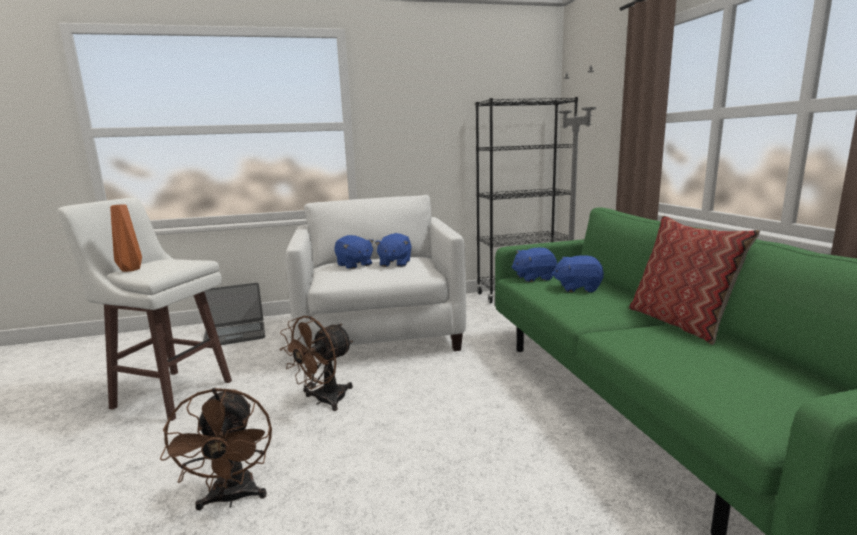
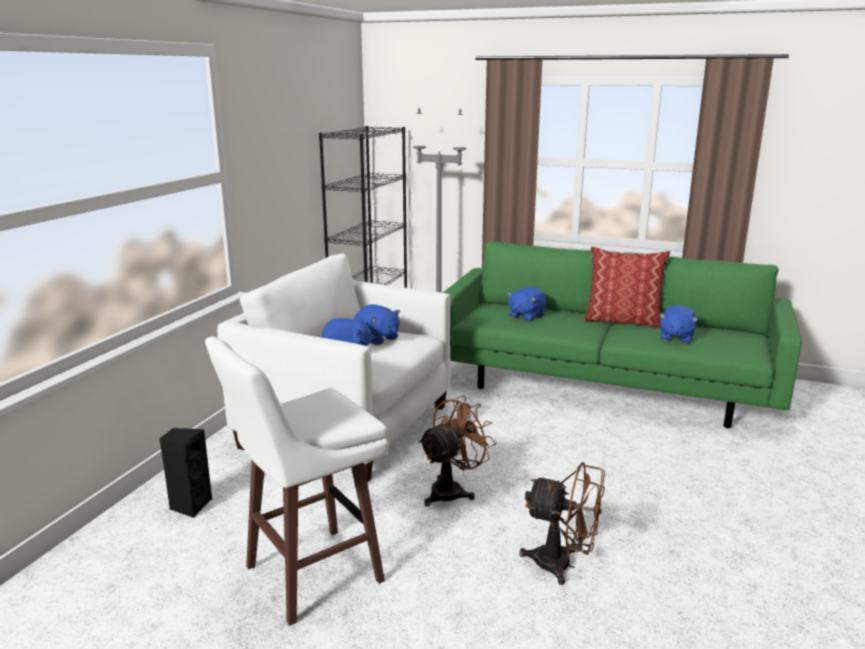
camera: 55 degrees left, 5 degrees up
(131, 270) = (315, 425): orange vase -> none
(235, 335) = (190, 506): laptop -> black speaker
(324, 401) = (452, 490): brown fan -> brown fan turned 120 degrees counterclockwise
(533, 278) = (477, 317): blue plush toy -> blue plush toy (675, 337)

